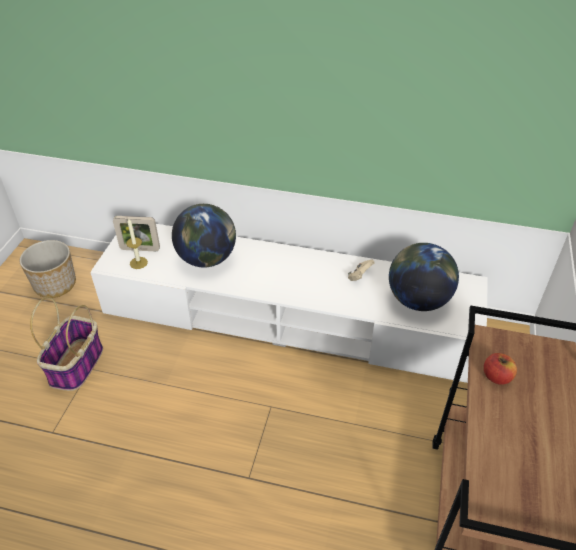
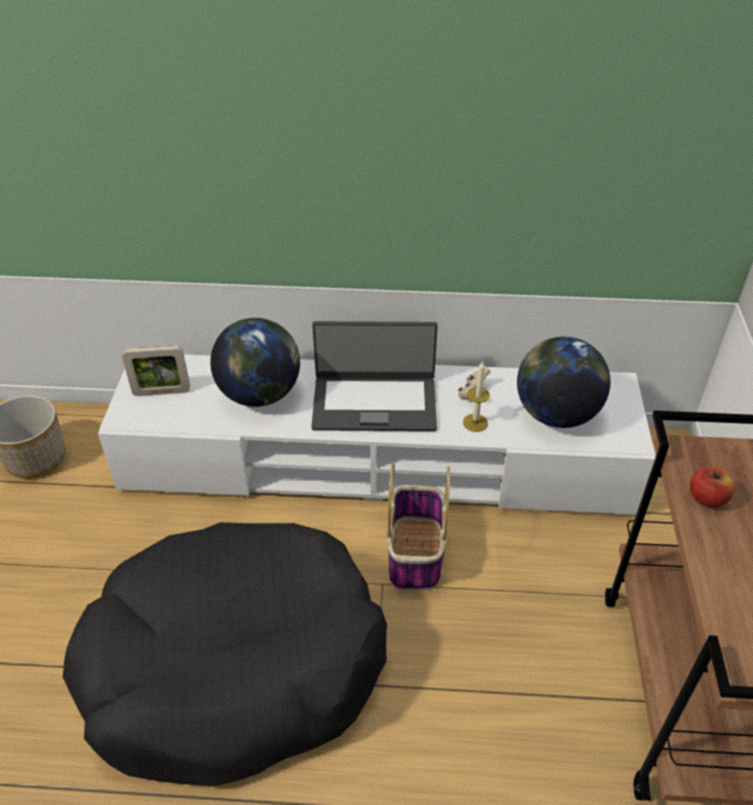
camera: 10 degrees left, 0 degrees up
(76, 366) = (95, 569): basket -> basket (416, 555)
(138, 263) = (164, 411): candle -> candle (475, 423)
(154, 448) = (234, 666): none -> black dog bed
(286, 275) = (374, 403): none -> laptop

